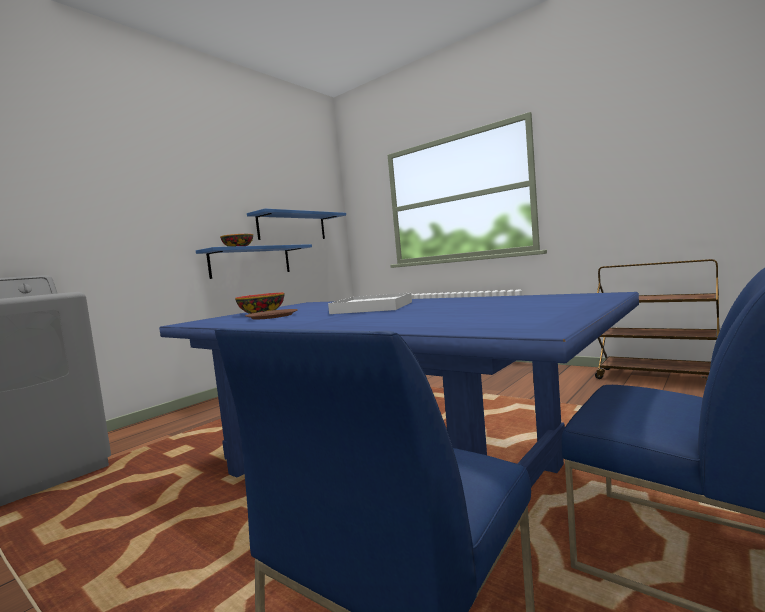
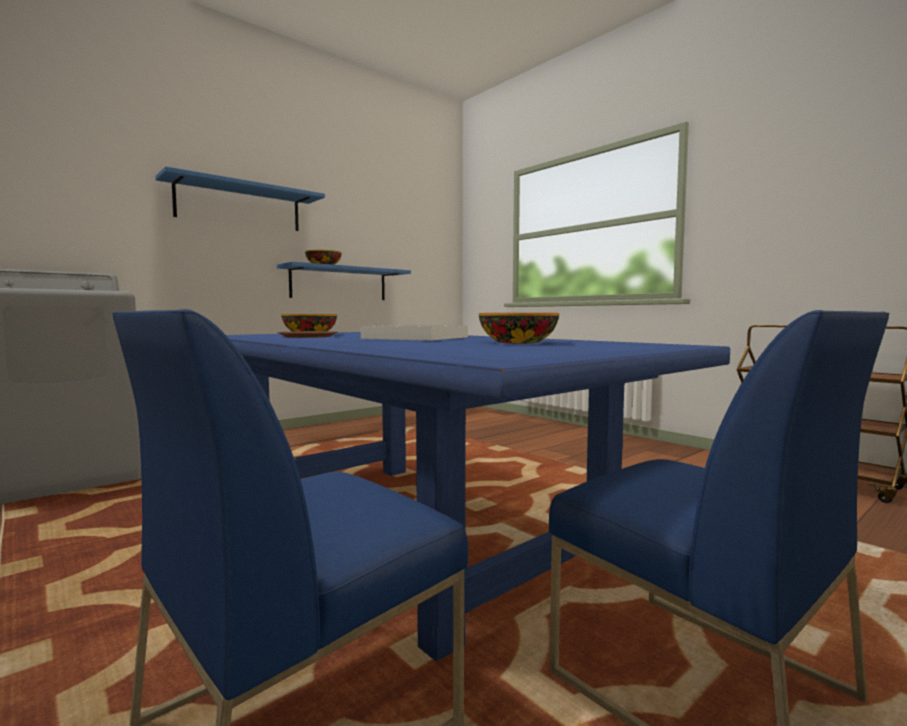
camera: 10 degrees right, 0 degrees up
(292, 227) = (393, 249): blue shelf -> blue shelf (239, 206)
(475, 305) = (518, 342): none -> bowl

